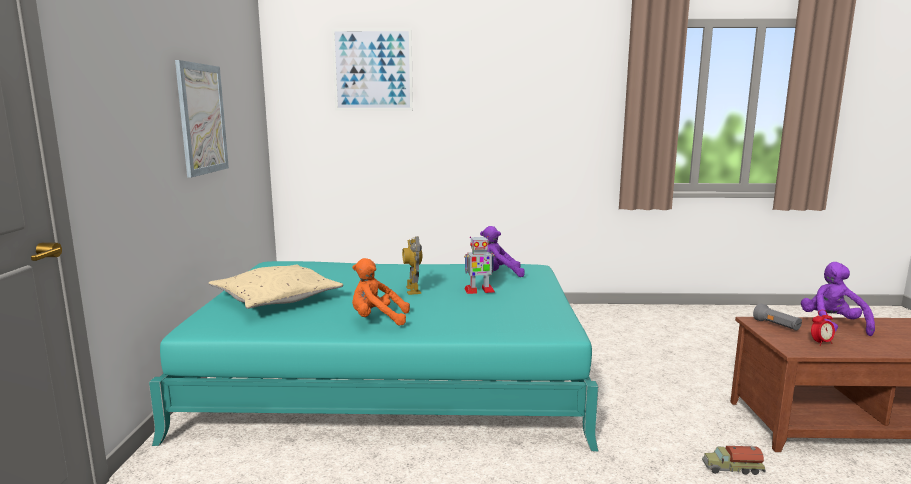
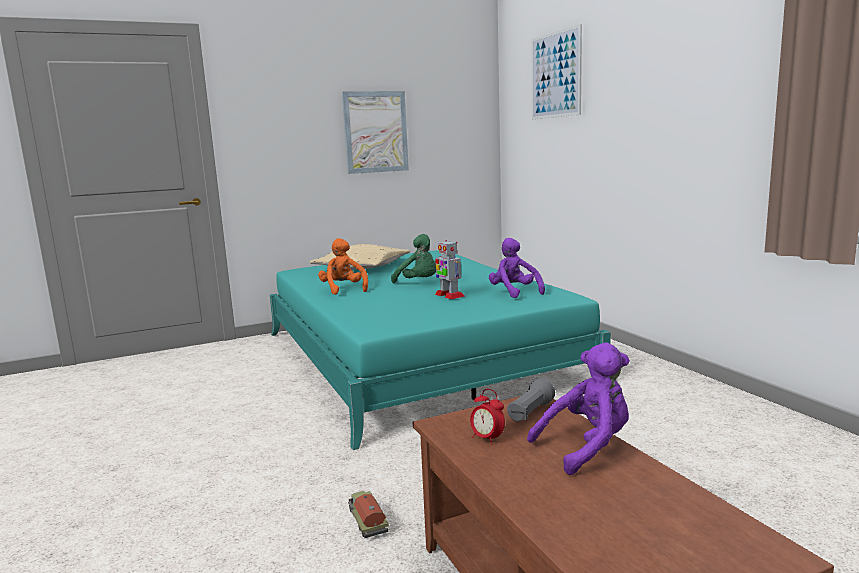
camera: 65 degrees right, 0 degrees up
(413, 290) = (419, 282): toy robot -> green plush toy

